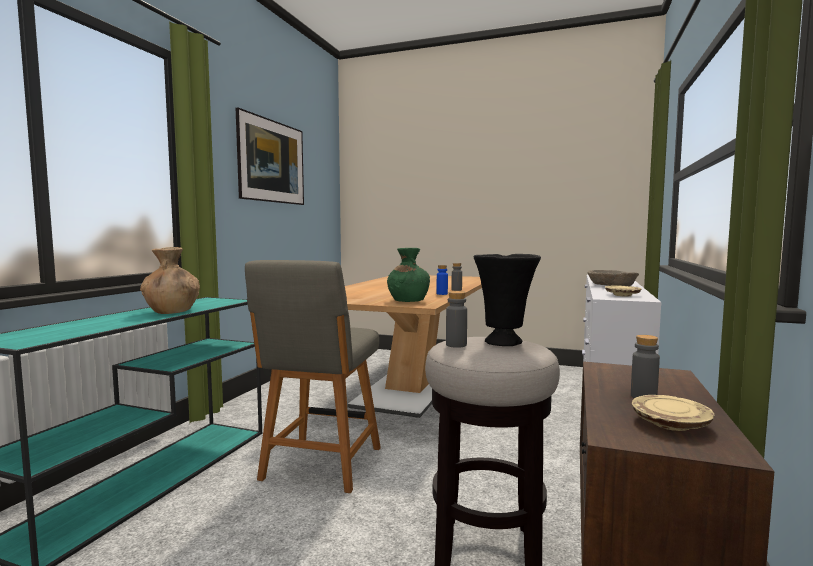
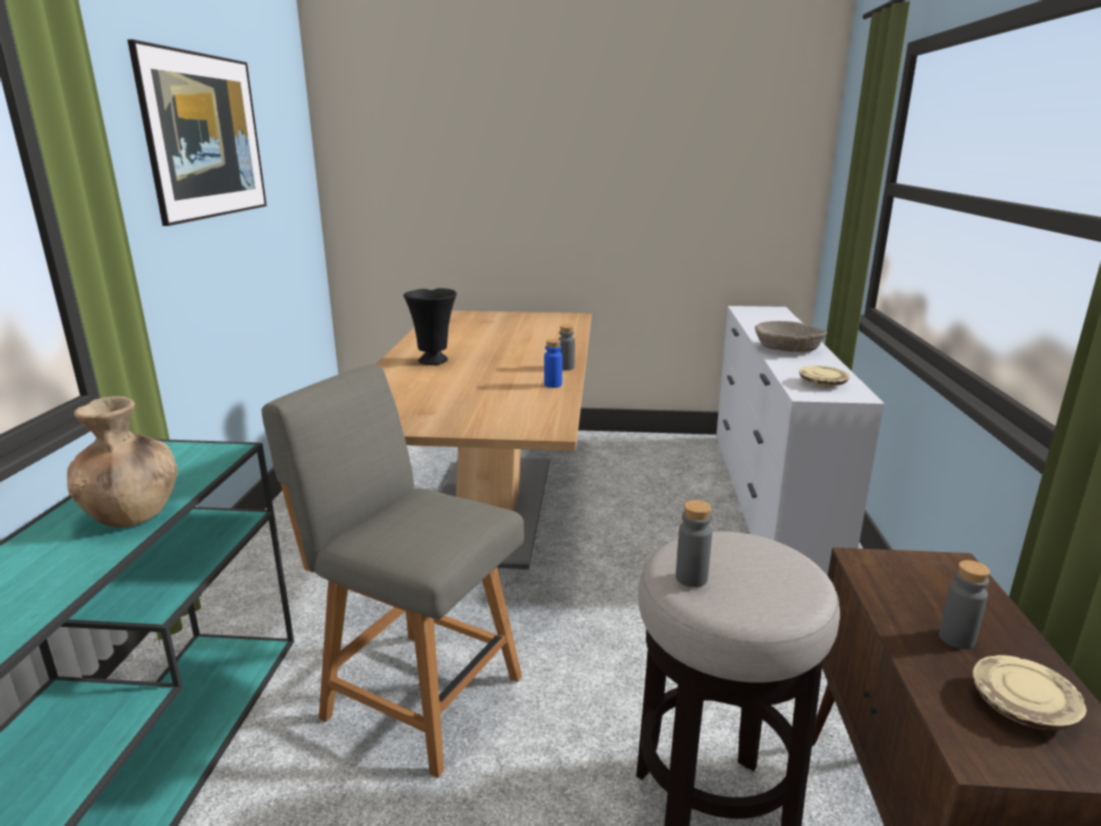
camera: 15 degrees left, 15 degrees up
(320, 465) = (417, 694): grey chair -> grey chair turned 120 degrees clockwise
(408, 301) = (517, 418): green vase -> none
(505, 342) = (754, 559): black vase -> black vase (434, 361)

